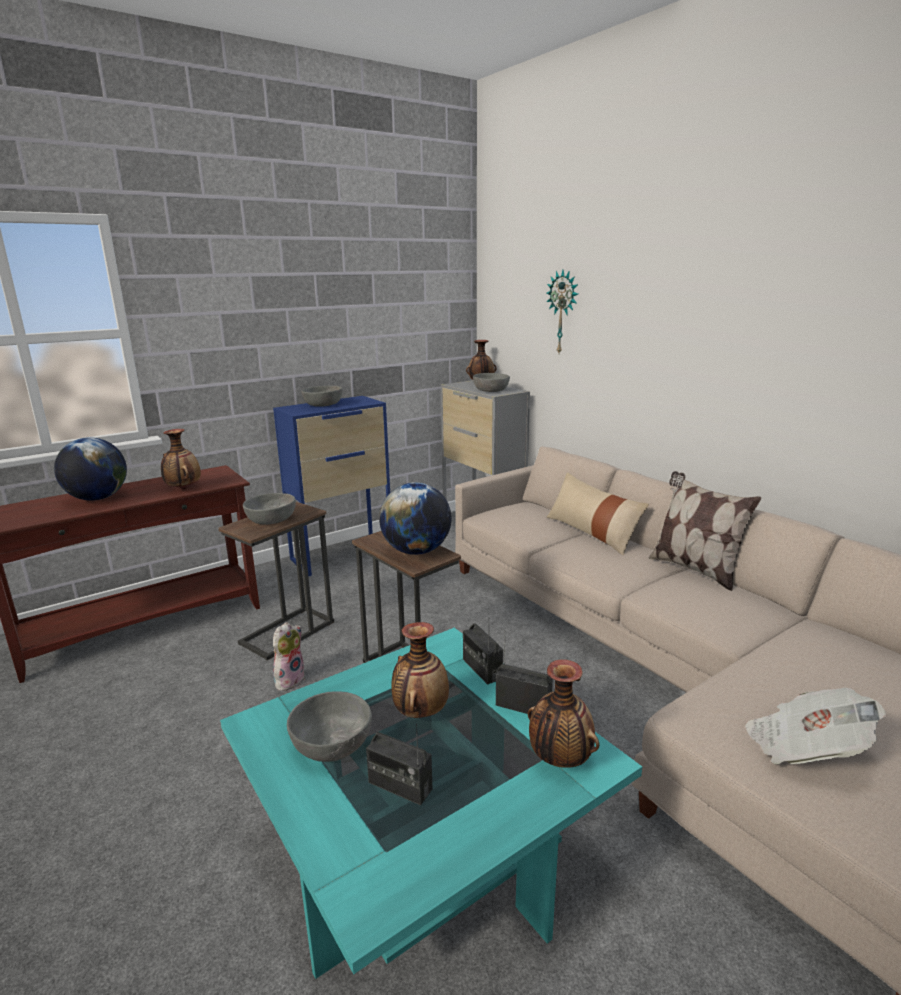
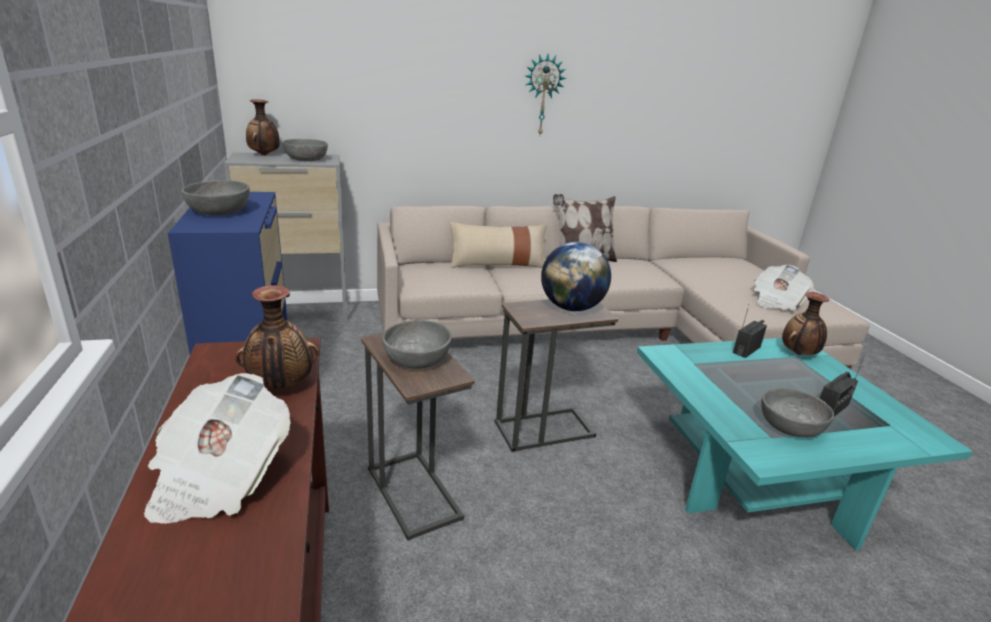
camera: 70 degrees left, 5 degrees up
(97, 498) = (218, 477): globe -> newspaper
(289, 680) = (514, 507): plush toy -> none
(420, 711) = (751, 384): vase -> none
(482, 669) = (701, 351): radio -> none
(563, 312) = (376, 66): wall clock -> wall clock (542, 95)

